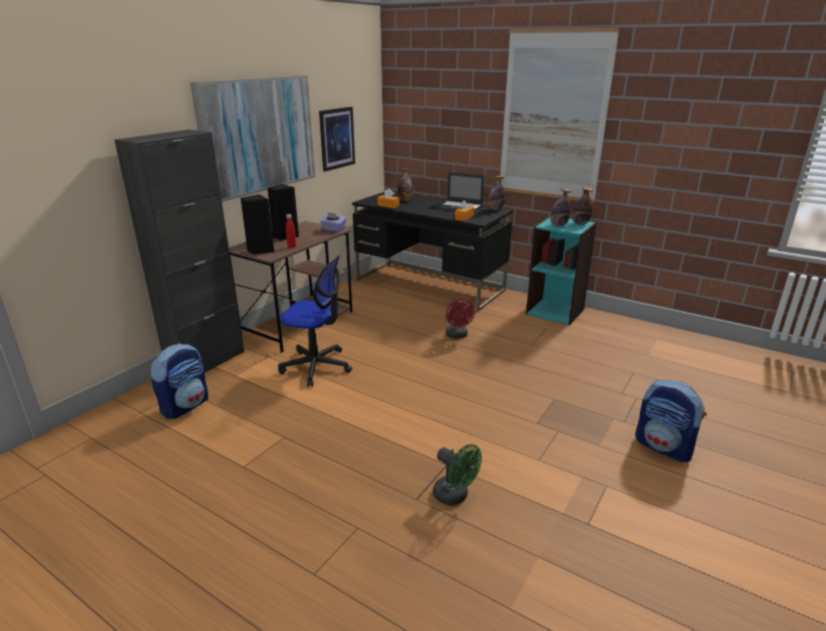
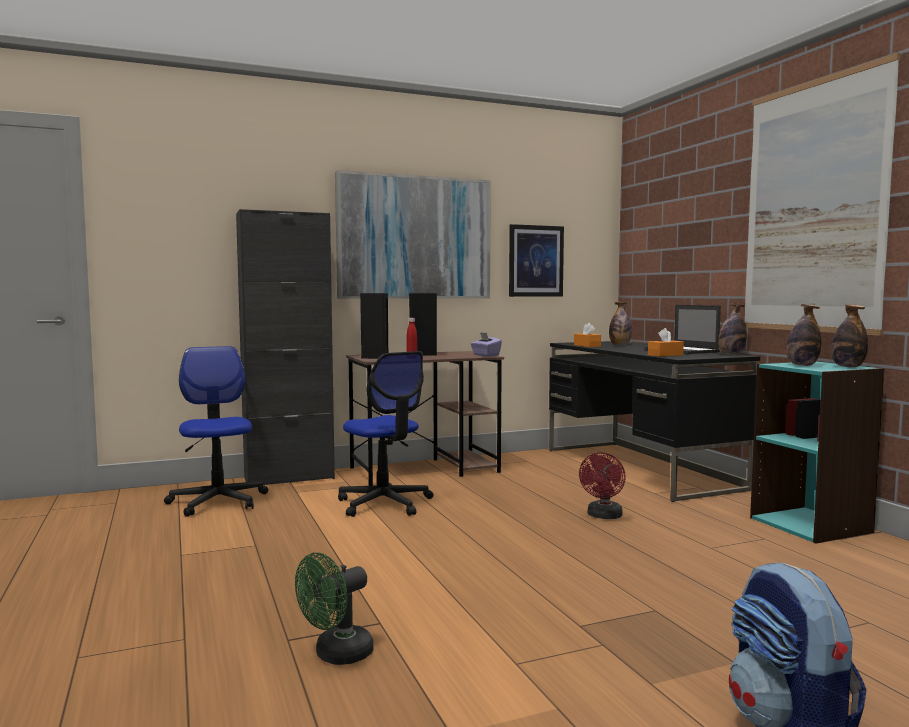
camera: 35 degrees right, 20 degrees down
(185, 406) = (218, 501): backpack -> office chair
(455, 496) = (336, 655): green fan -> green fan turned 60 degrees clockwise

